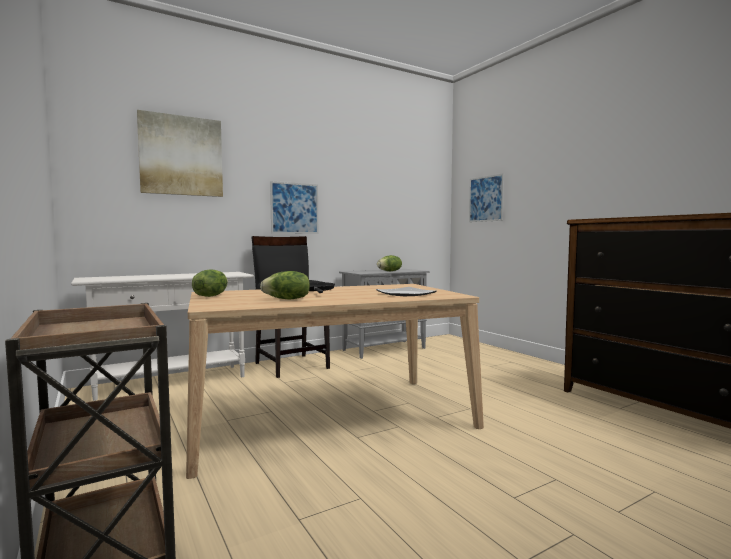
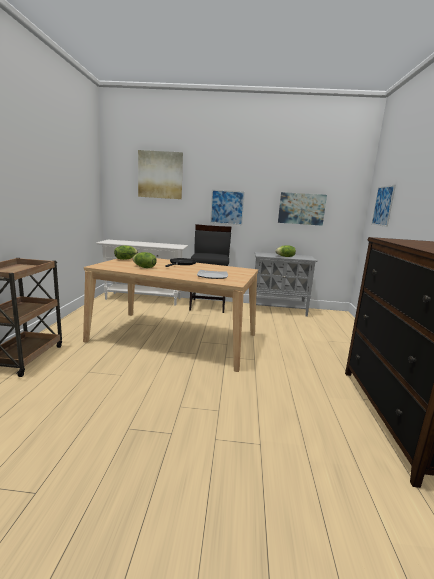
camera: 35 degrees right, 10 degrees up
(388, 208) = (301, 209): none -> picture

